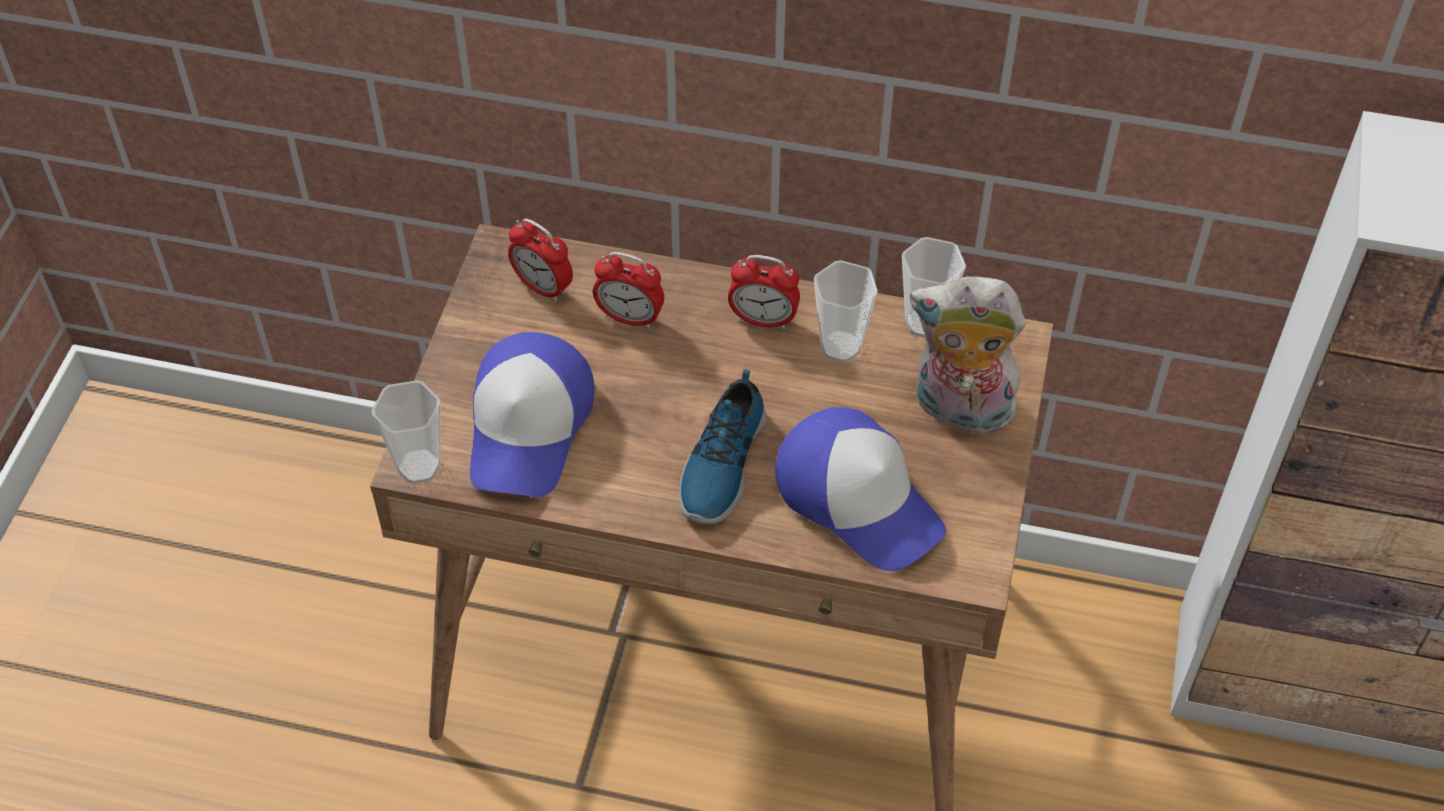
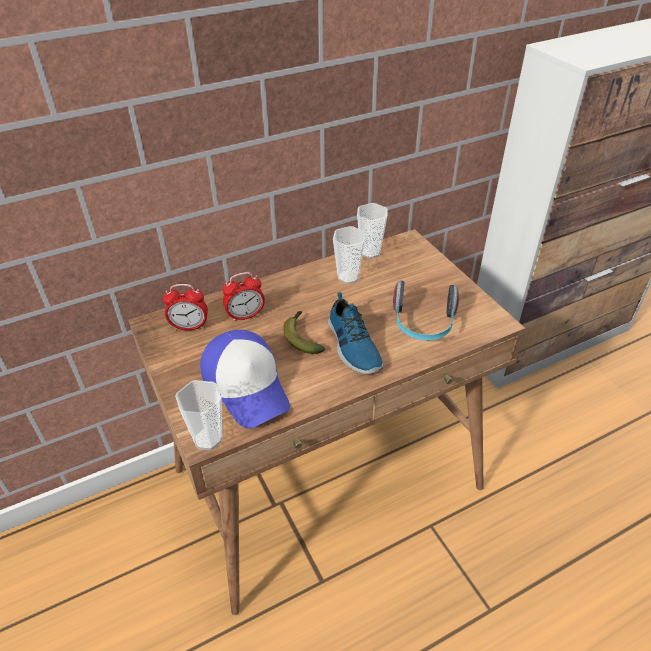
camera: 40 degrees left, 10 degrees down
(669, 402) = (302, 337): none -> banana
(763, 319) = (305, 285): alarm clock -> none
(858, 498) = (423, 324): cap -> headphones
(959, 410) = (419, 273): plush toy -> none

